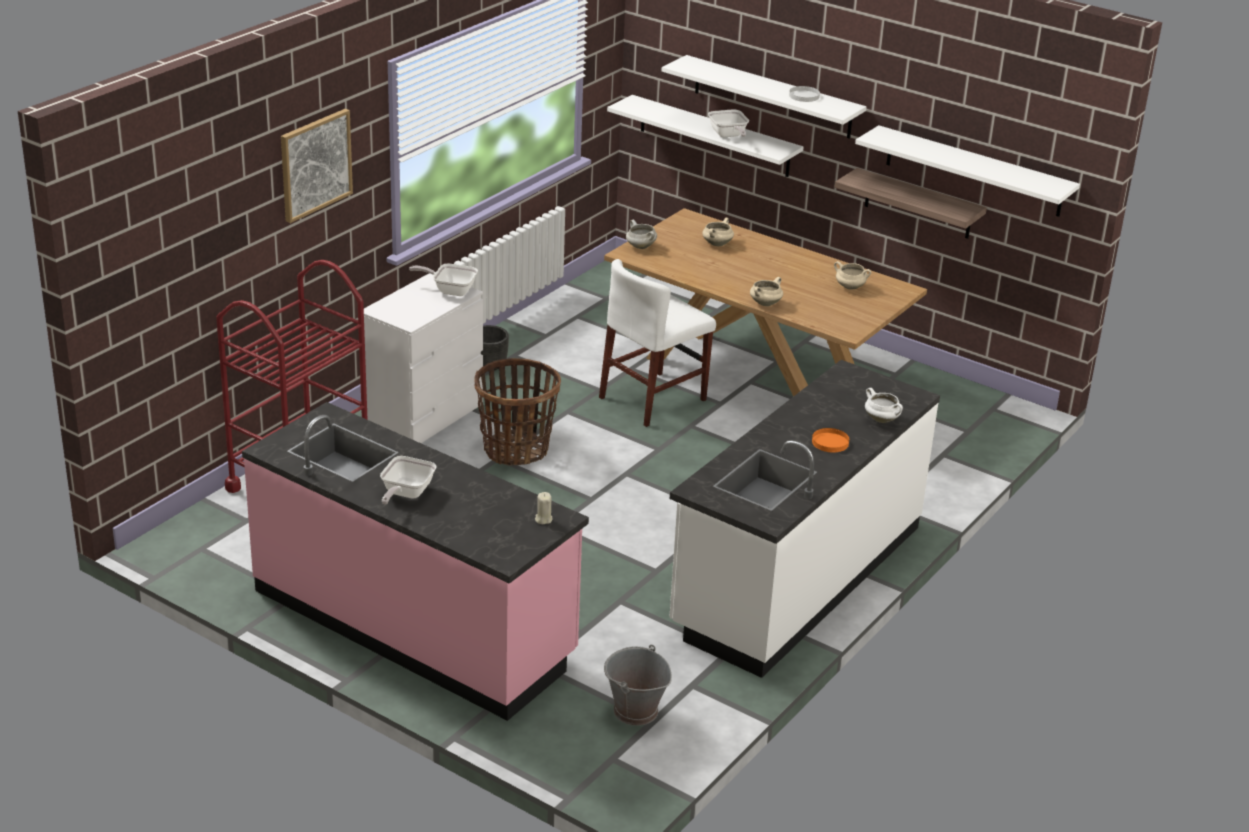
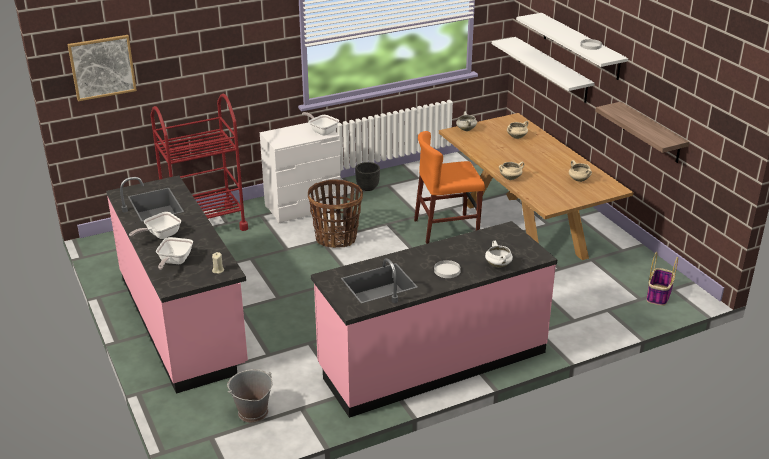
camera: 30 degrees right, 0 degrees up
(315, 164) = (235, 36): picture -> picture (102, 67)
(653, 399) = (446, 228): white chair -> orange chair
(728, 135) = (550, 68): frying pan -> frying pan (174, 262)
(796, 577) = (432, 361): white counter -> pink counter
(830, 442) = (447, 270): orange plate -> white plate
(973, 171) = (683, 114): white shelf -> none
(984, 421) = (658, 295): none -> basket

